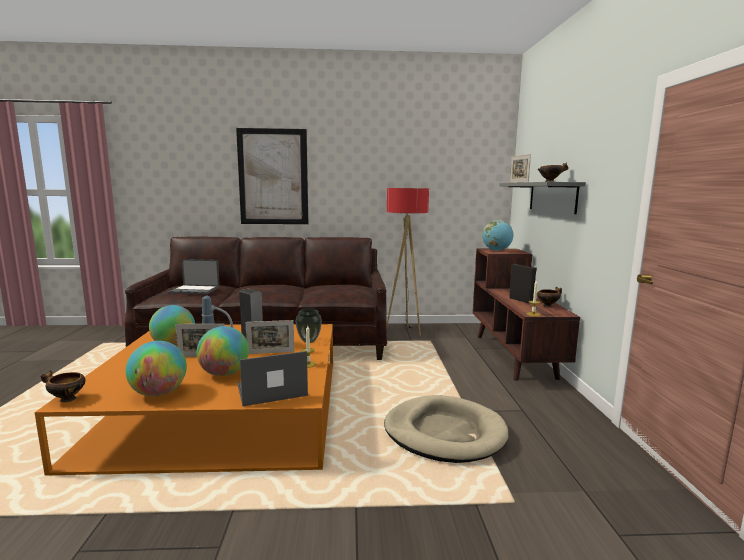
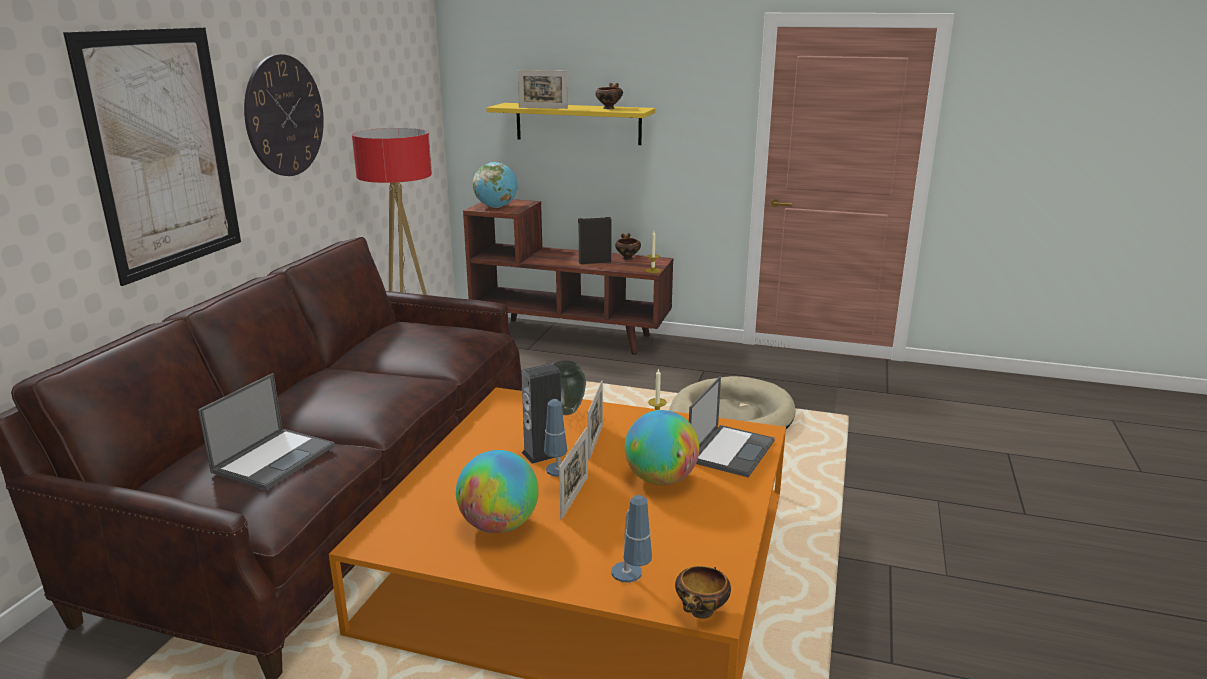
camera: 70 degrees left, 10 degrees up
(103, 379) = (631, 586): none -> table lamp
(159, 393) = (710, 529): globe -> none
(271, 390) = (731, 450): laptop -> laptop turned 150 degrees counterclockwise
(352, 173) = (284, 116): none -> wall clock
(552, 197) = (578, 123): grey shelf -> yellow shelf

